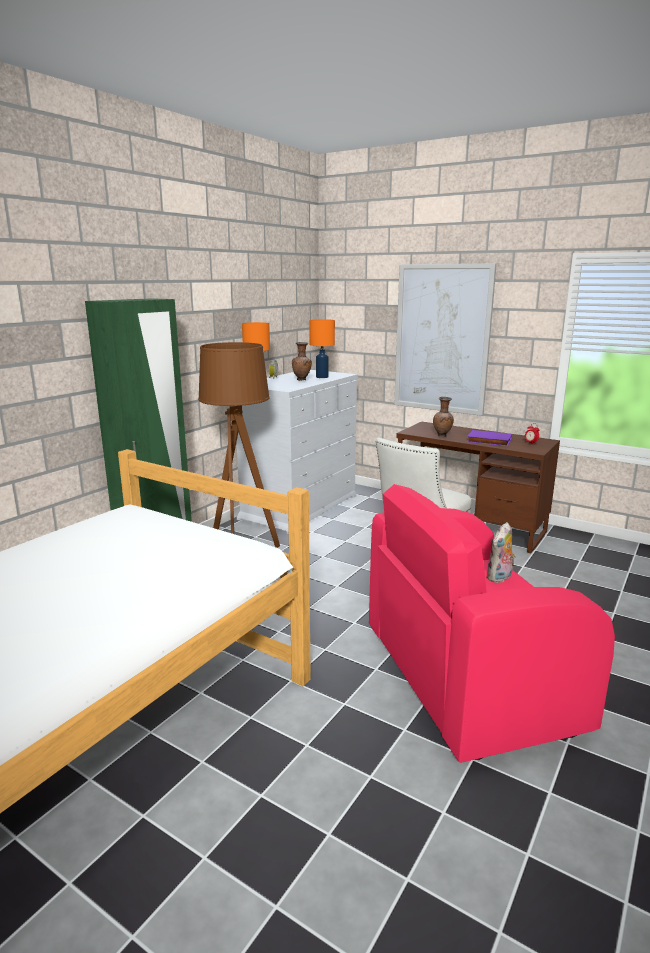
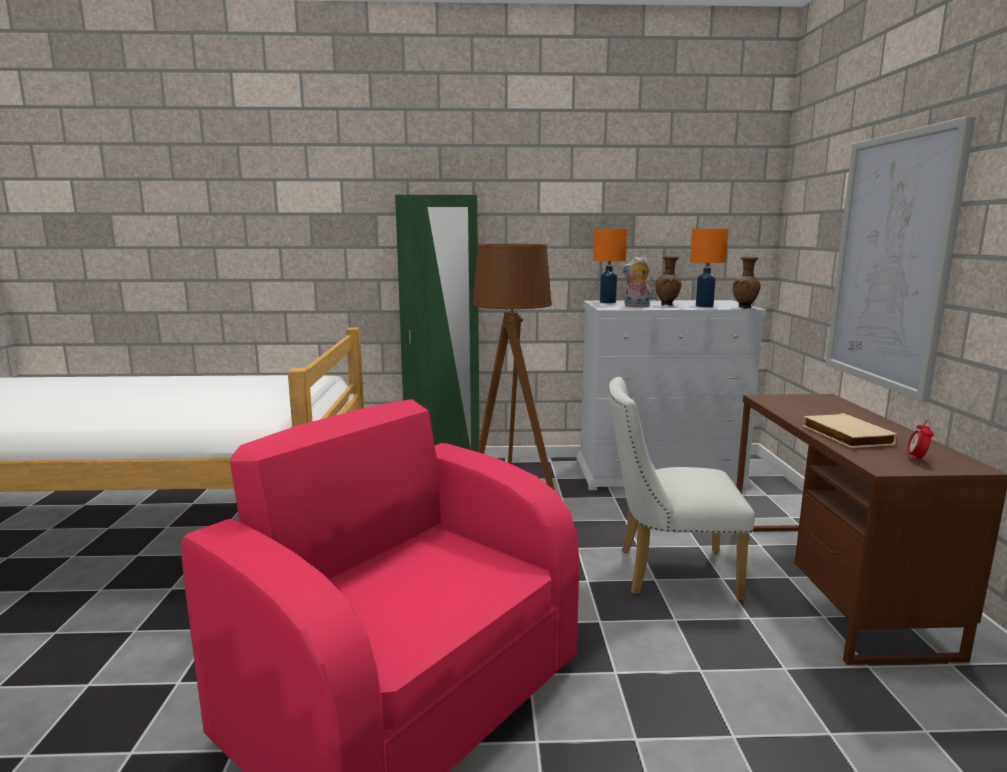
camera: 55 degrees right, 5 degrees down
(442, 436) = (793, 412): brown vase -> brown vase (745, 308)
(488, 441) = (844, 435): purple book -> beige book
(500, 578) = (481, 584): plush toy -> plush toy (636, 306)

